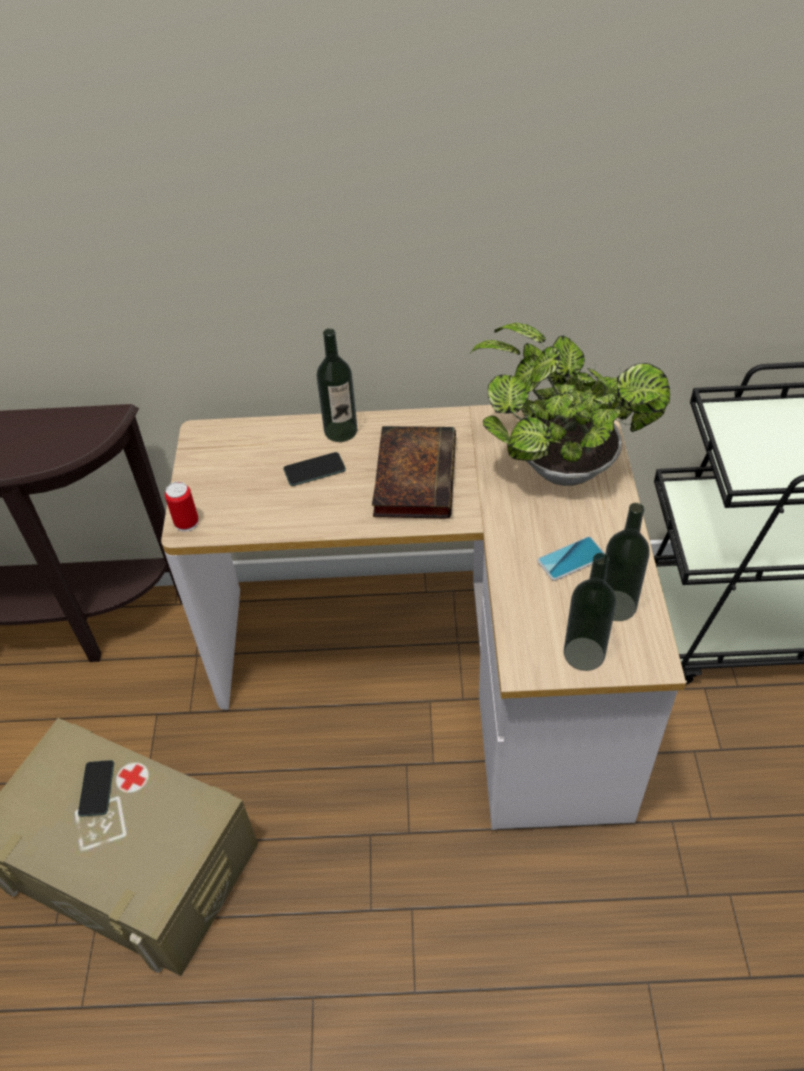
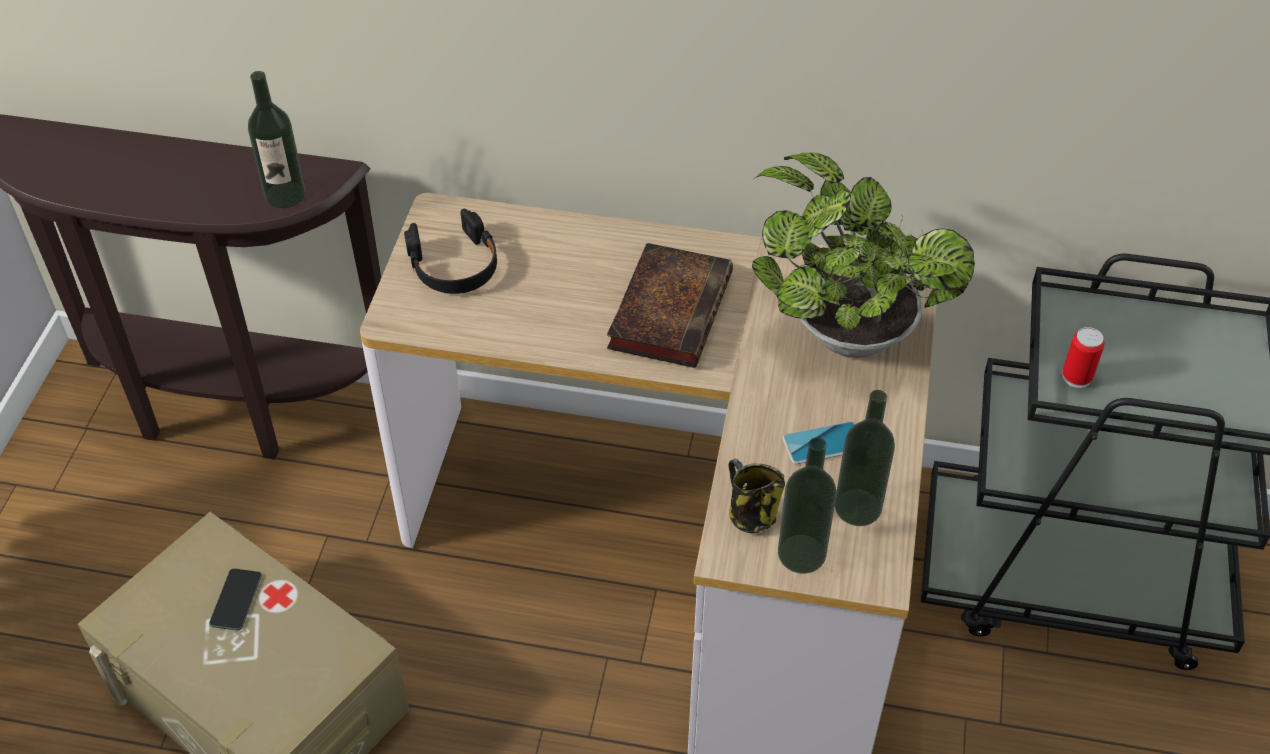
camera: 10 degrees right, 0 degrees up
(186, 522) = (393, 313): can -> can (1076, 377)
(227, 473) = (454, 265): none -> black headphones
(314, 470) = (555, 280): phone -> none
(340, 431) = (599, 239): bottle -> bottle (285, 194)
(531, 630) = (750, 515): none -> mug

